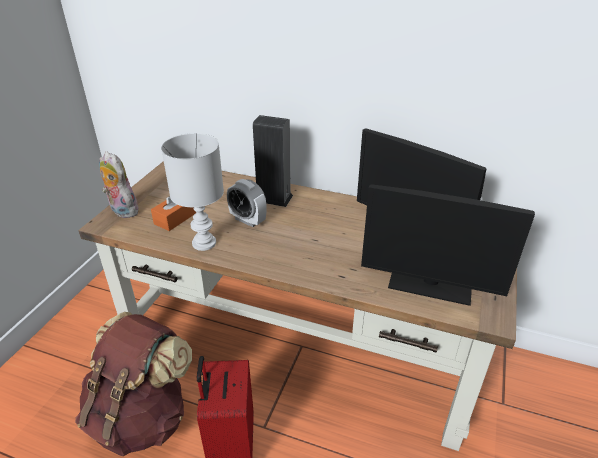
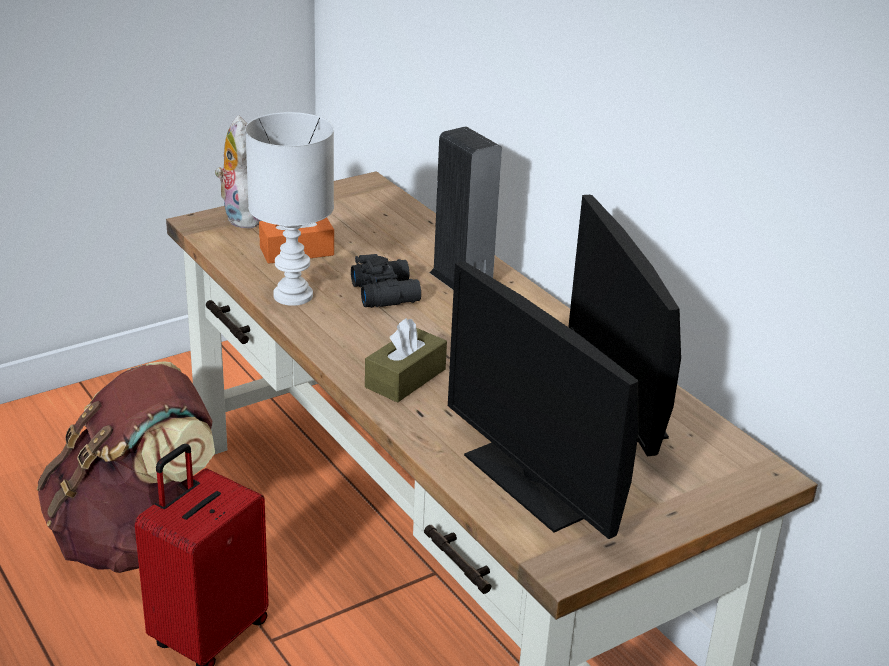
camera: 35 degrees right, 5 degrees down
(247, 220) = (386, 292): alarm clock -> black binoculars
(312, 261) = (405, 378): none -> brown tissue box

